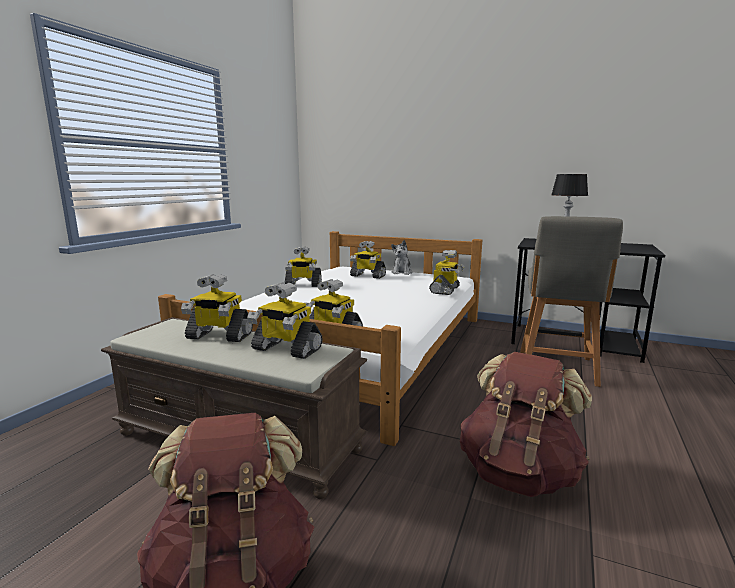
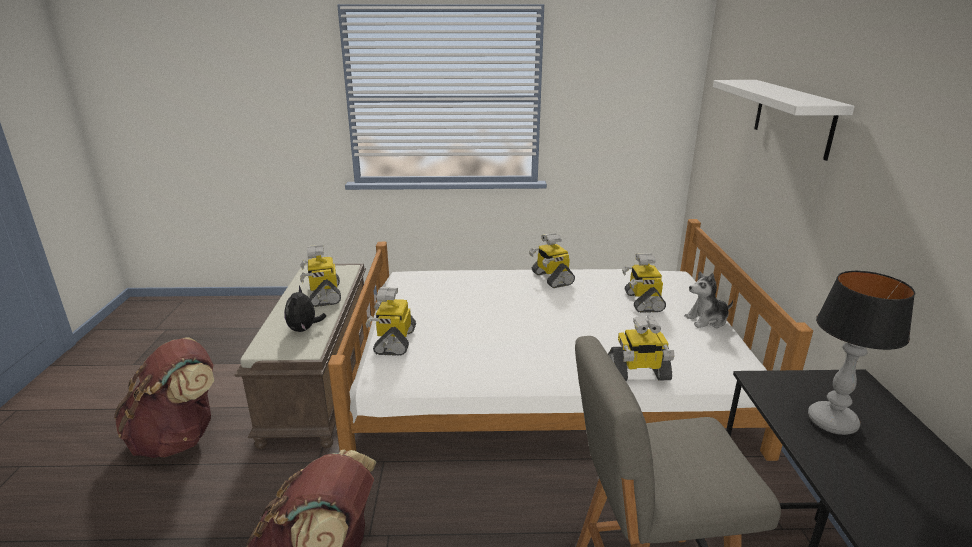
camera: 65 degrees right, 10 degrees up
(286, 349) = (304, 329): toy robot -> plush toy
(416, 143) = (793, 117): none -> white shelf

